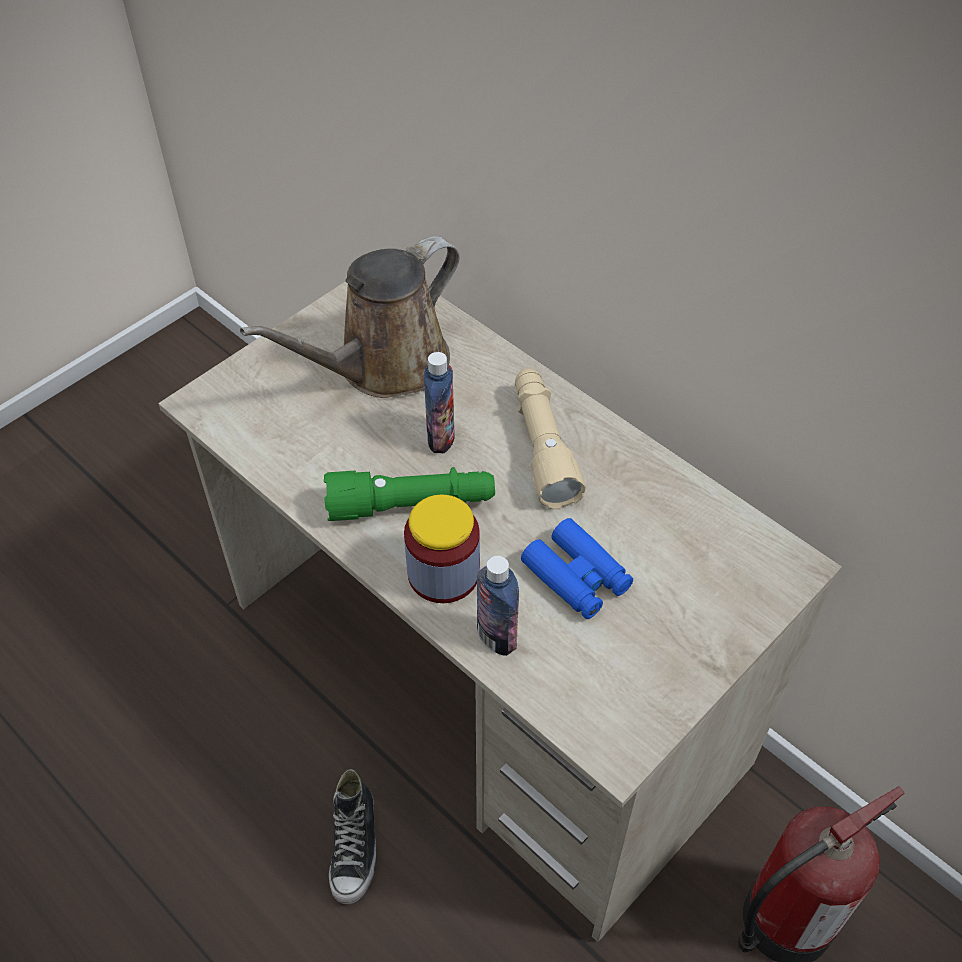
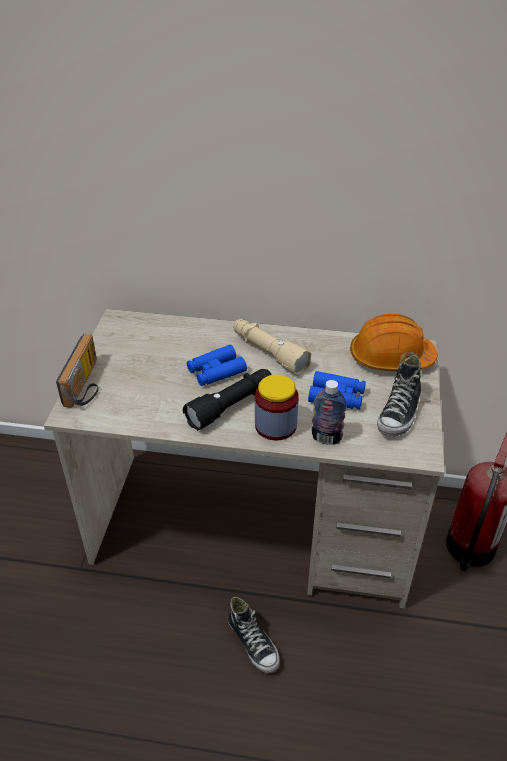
camera: 35 degrees left, 10 degrees down
(256, 369) = (86, 385): none -> radio
(384, 366) = (156, 354): brown watering can -> none
(411, 505) = (231, 405): green flashlight -> black flashlight
(440, 438) = (216, 371): bottle -> blue binoculars
(648, 661) = (399, 413): none -> shoe
(728, 557) = (390, 358): none -> orange hard hat

